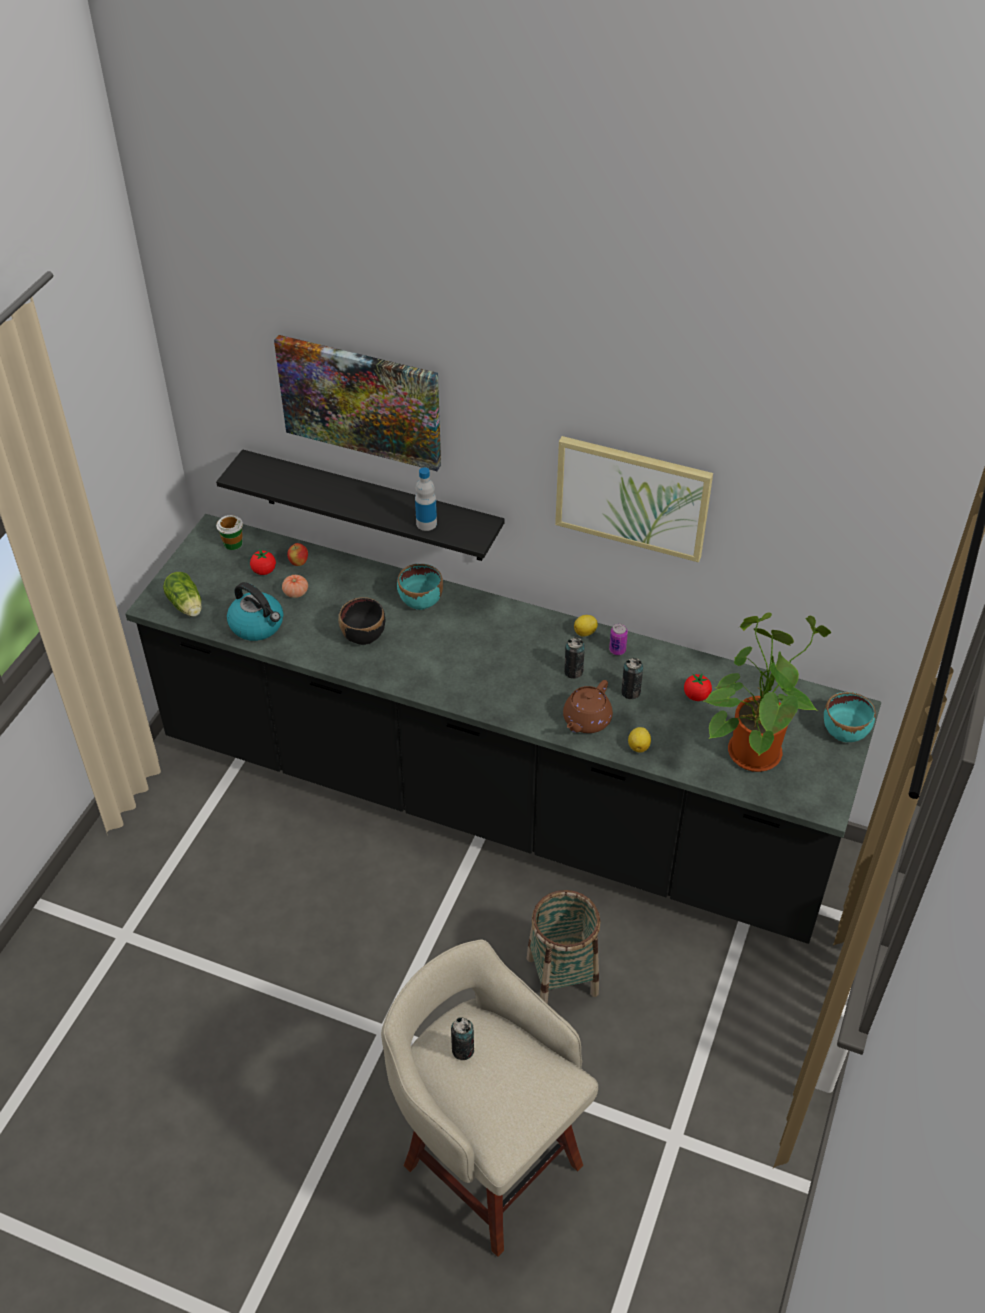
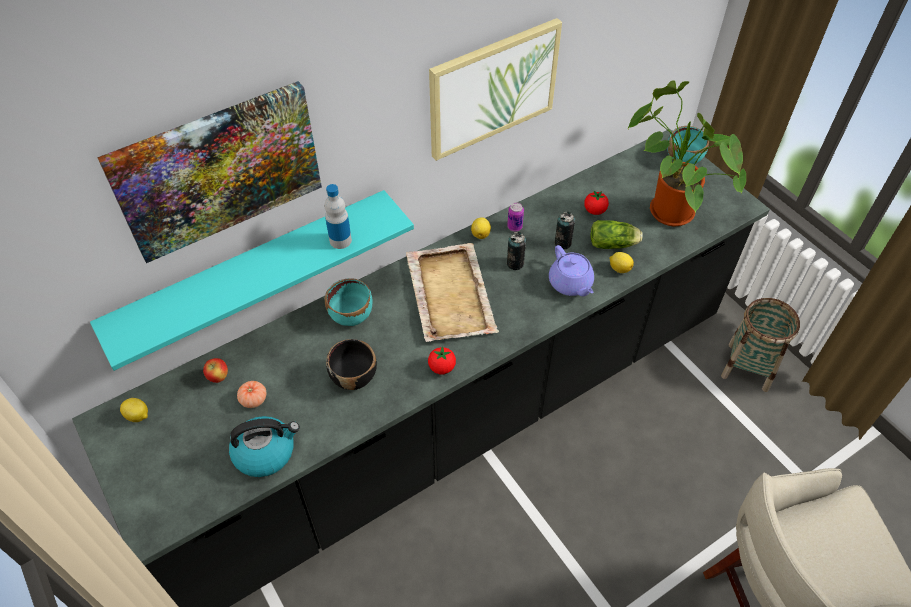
camera: 55 degrees left, 5 degrees up
(186, 606) = (181, 501): lettuce -> lettuce (614, 244)
(233, 543) = (138, 416): cup -> lemon
(264, 571) = (201, 410): tomato -> tomato (442, 367)
(372, 506) = (253, 273): black shelf -> turquoise shelf
(463, 1050) = (798, 560): can -> none
(499, 647) = (450, 293): none -> beige tray
(562, 976) = (640, 468): basket -> basket (748, 367)
(586, 720) = (570, 284): brown teapot -> purple teapot

